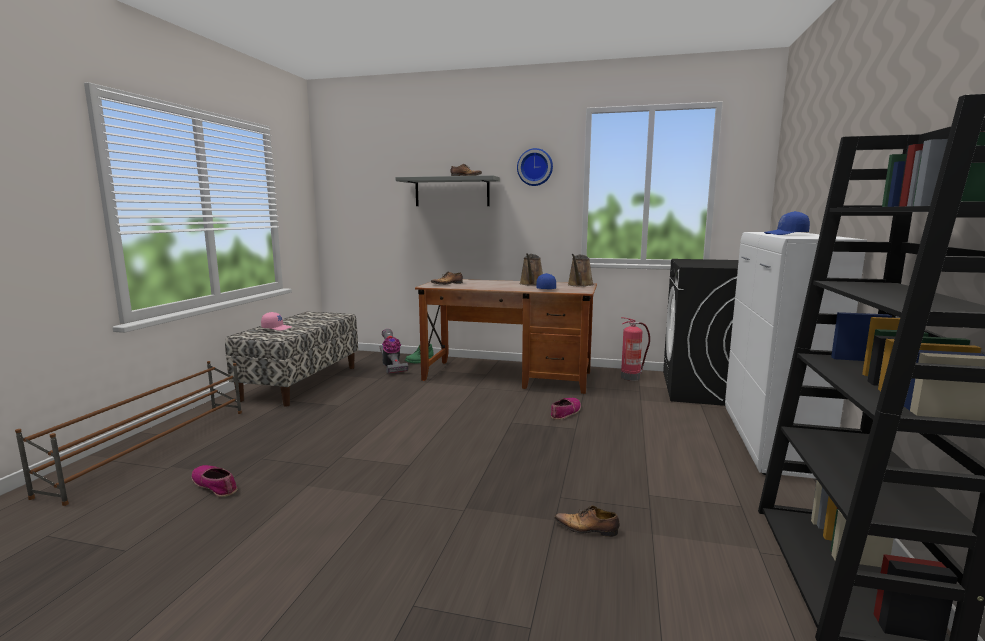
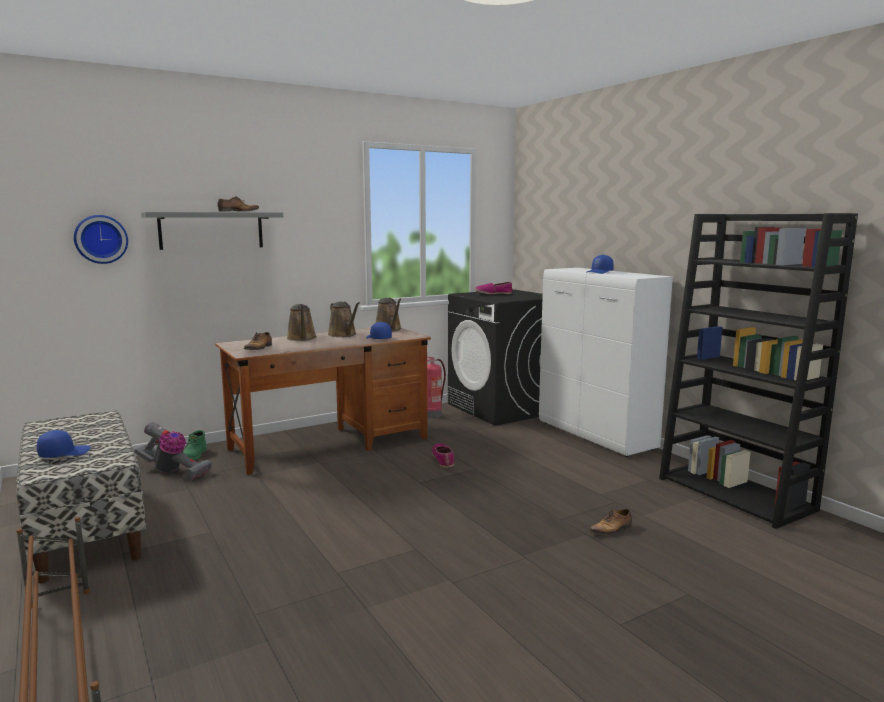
camera: 45 degrees left, 0 degrees up
(215, 485) = (269, 660): shoe -> shoe (493, 293)
(277, 328) = (64, 453): pink cap -> blue cap
(495, 282) = (302, 338): none -> brown watering can
(535, 167) = (314, 202): wall clock -> wall clock (101, 239)

